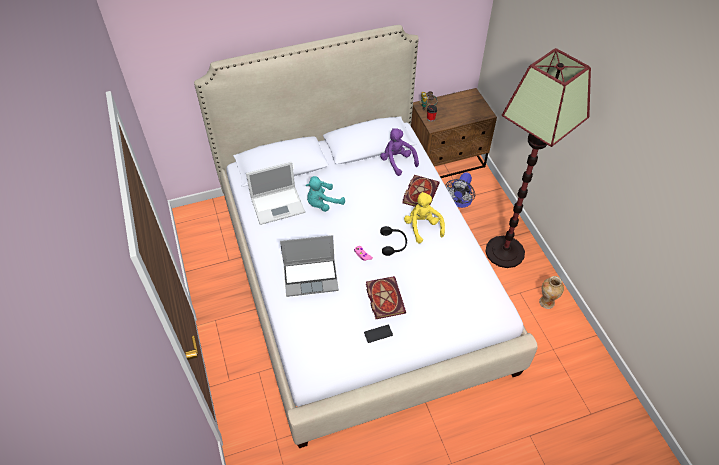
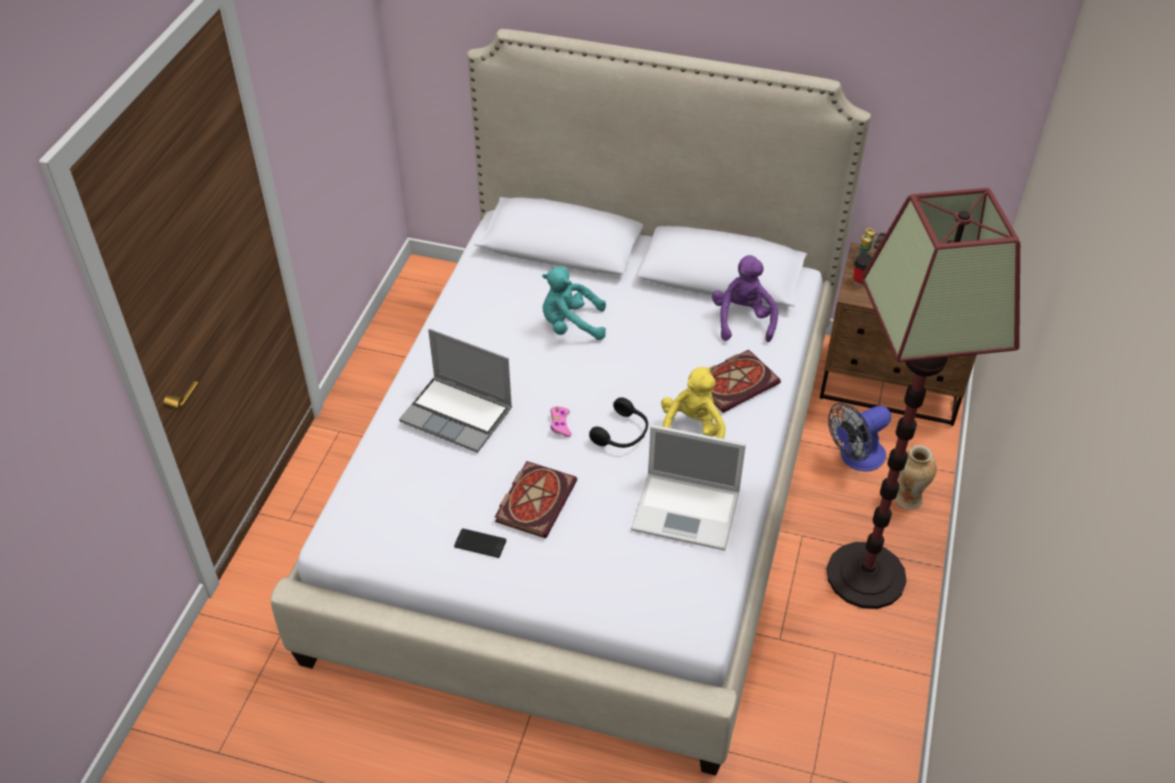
camera: 35 degrees right, 5 degrees down
(278, 205) = (506, 296): laptop -> laptop (688, 511)
(546, 302) = (868, 695): vase -> vase (907, 499)

